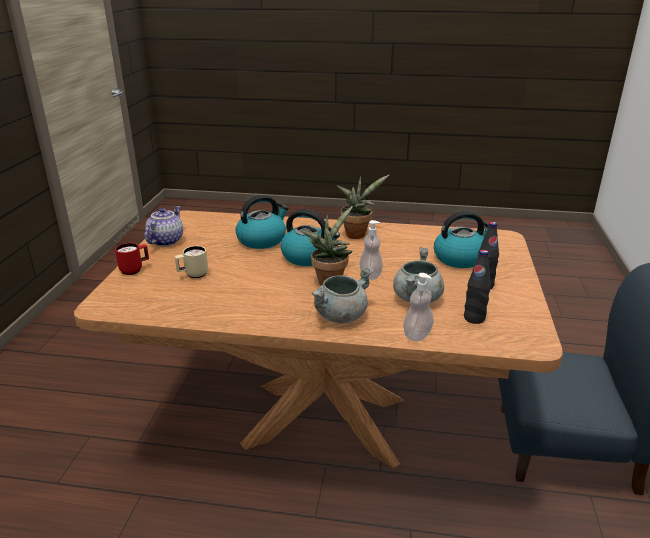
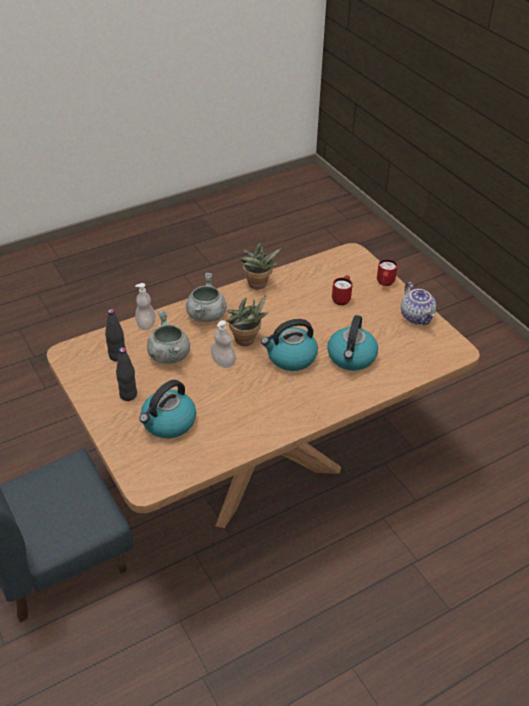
camera: 140 degrees right, 15 degrees up
(193, 275) = (342, 298): beige mug -> red mug
(357, 233) = (287, 410): potted plant -> potted plant (257, 286)

